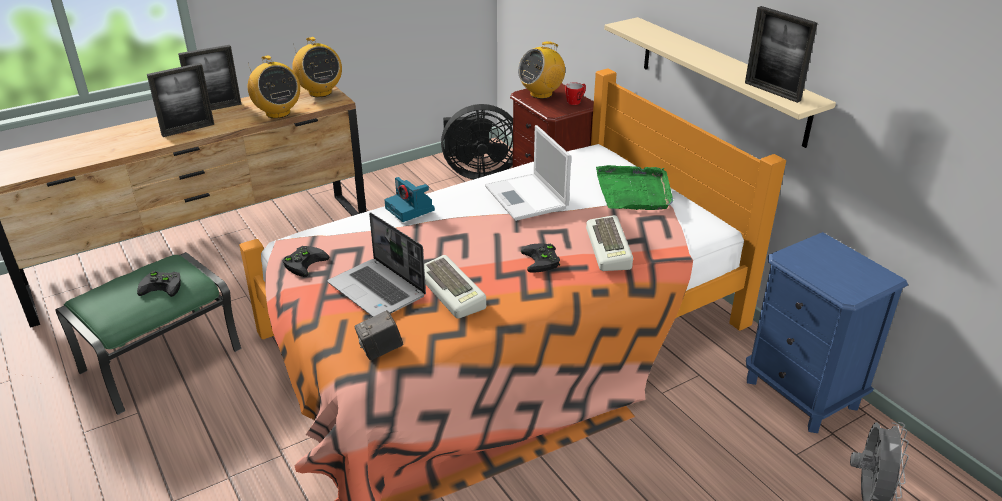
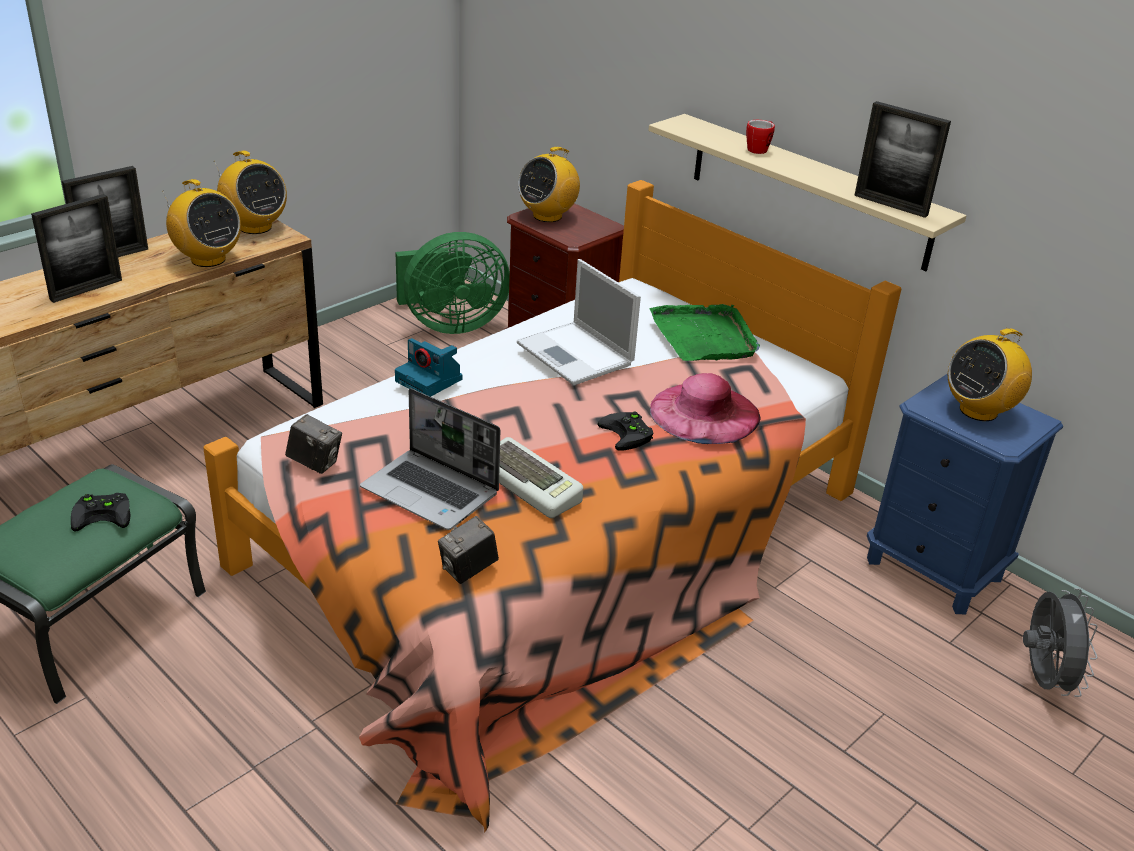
camera: 15 degrees left, 0 degrees up
(304, 262) = (315, 463): black game controller -> camera
(478, 173) = (450, 324): black fan -> green fan
(576, 101) = (596, 224): mug -> mug (759, 149)
(610, 249) = (704, 412): keyboard -> pink hat
(834, 265) = (978, 410): none -> radio

